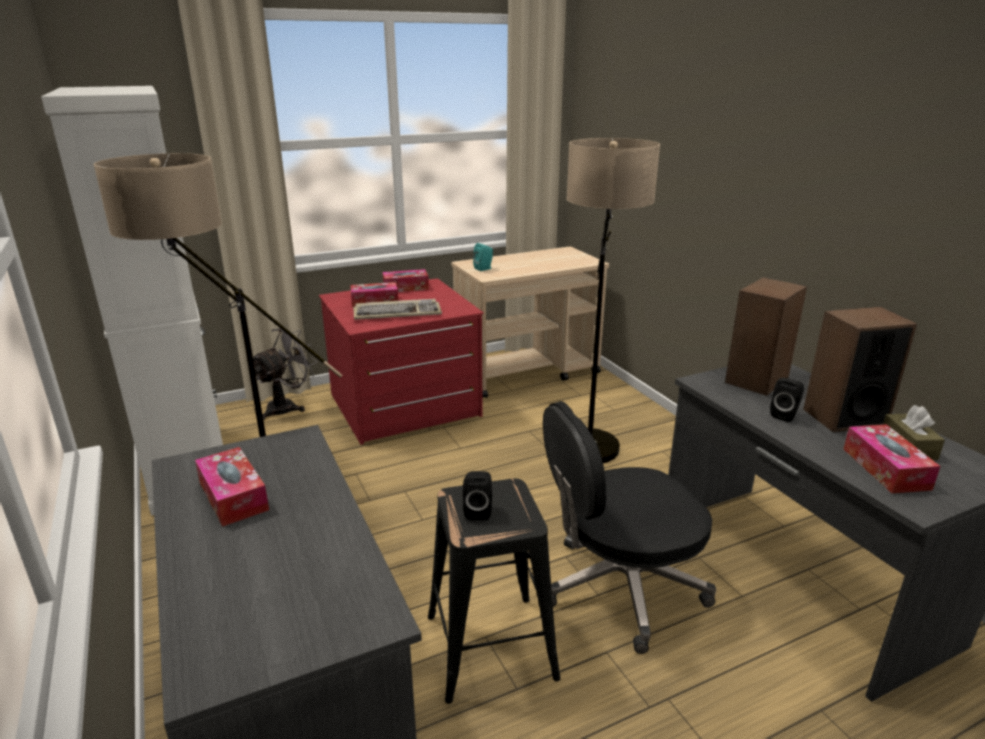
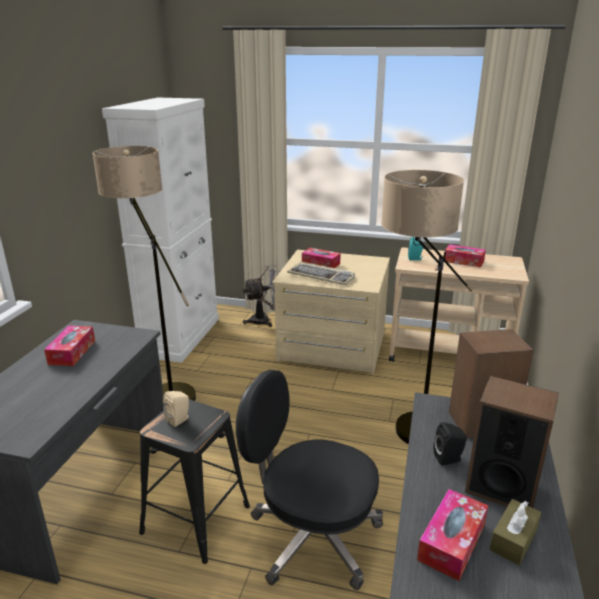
camera: 40 degrees right, 0 degrees up
(405, 406) = (332, 347): red dresser -> beige dresser
(406, 288) = (356, 259): tissue box -> tissue box (463, 261)
(478, 510) = (179, 419): black speaker -> beige speaker

